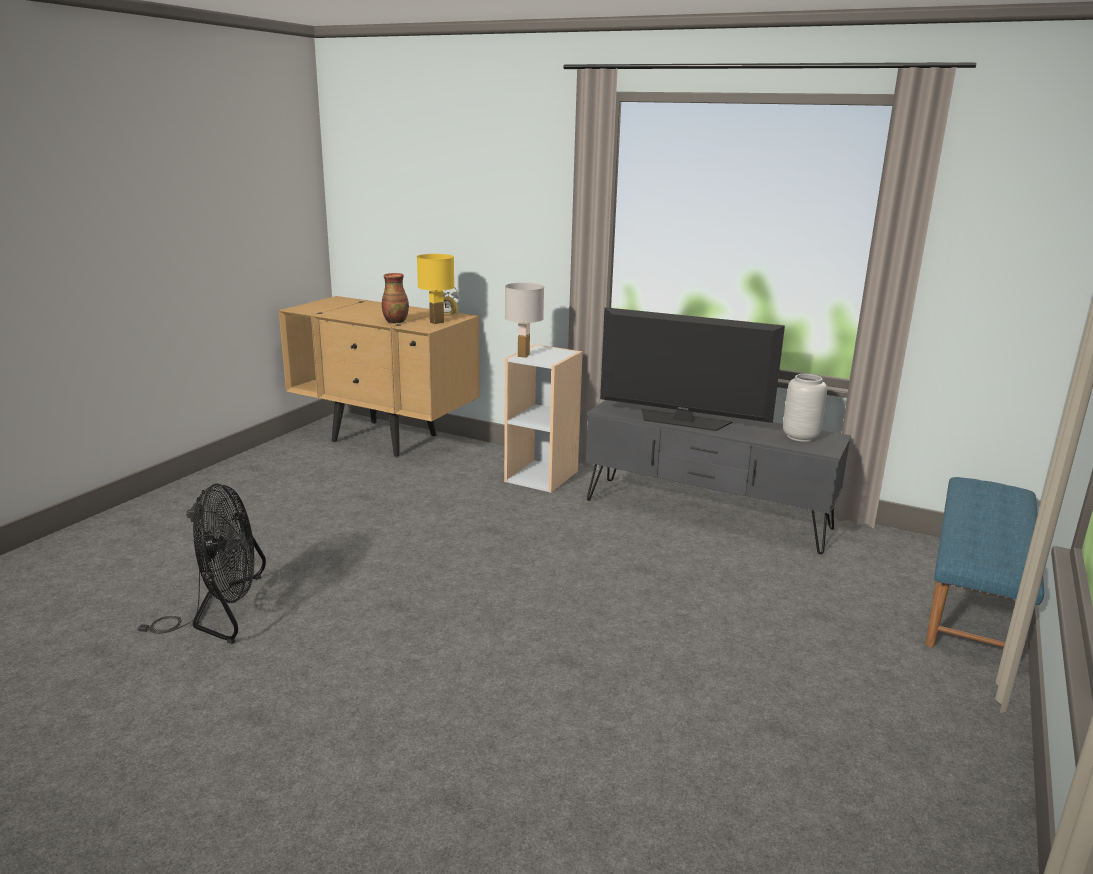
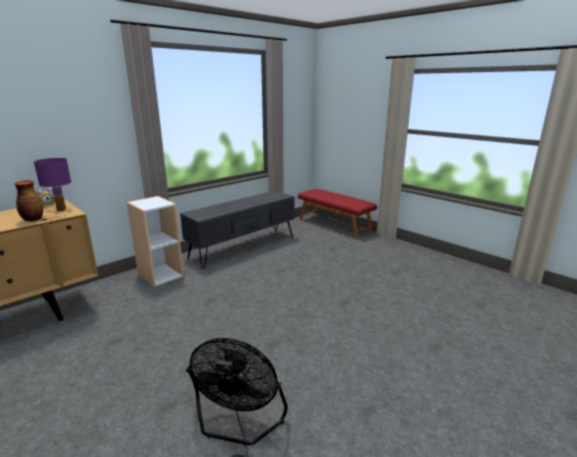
camera: 70 degrees left, 0 degrees up
(436, 322) = (61, 209): yellow table lamp -> purple table lamp
(523, 355) = (145, 206): white table lamp -> none
(683, 421) = (232, 208): television -> none
(801, 437) = (270, 196): grey vase -> none
(975, 599) = (334, 225): blue bench -> red bench

